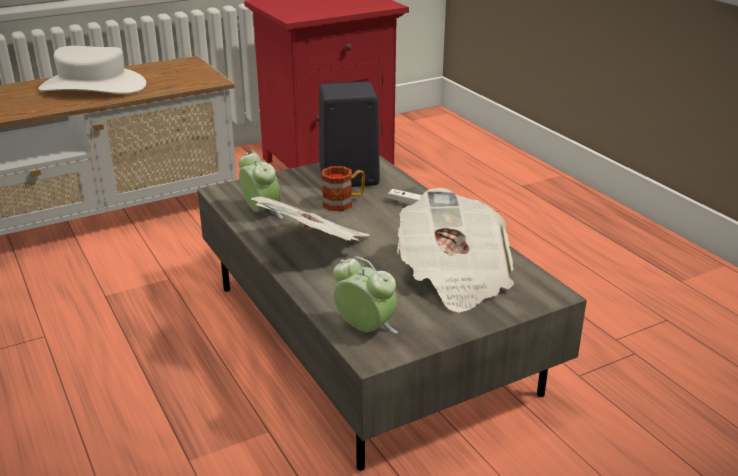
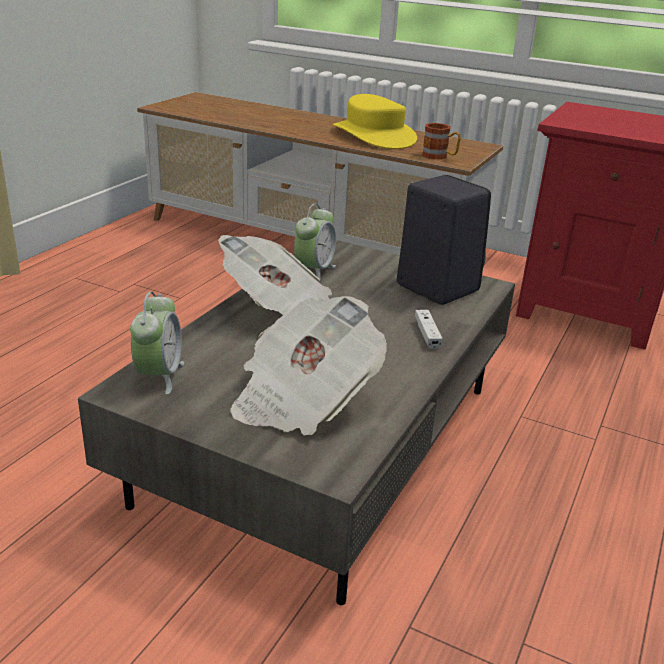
camera: 55 degrees right, 0 degrees up
(93, 86) = (374, 136): white hat -> yellow hat
(343, 203) = (382, 300): mug -> mug (439, 156)

